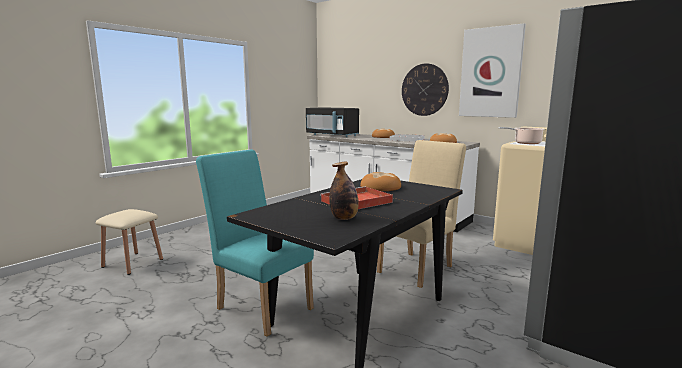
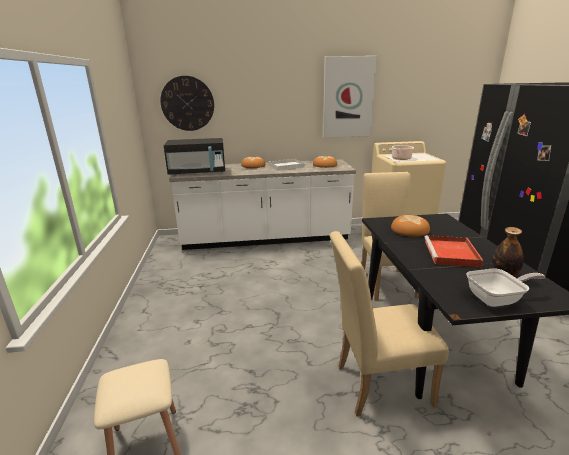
camera: 45 degrees left, 10 degrees up
(260, 305) = (376, 385): turquoise chair -> beige chair
(285, 221) = (497, 299): none -> frying pan
(424, 90) = (286, 114): wall clock -> wall clock (187, 103)

